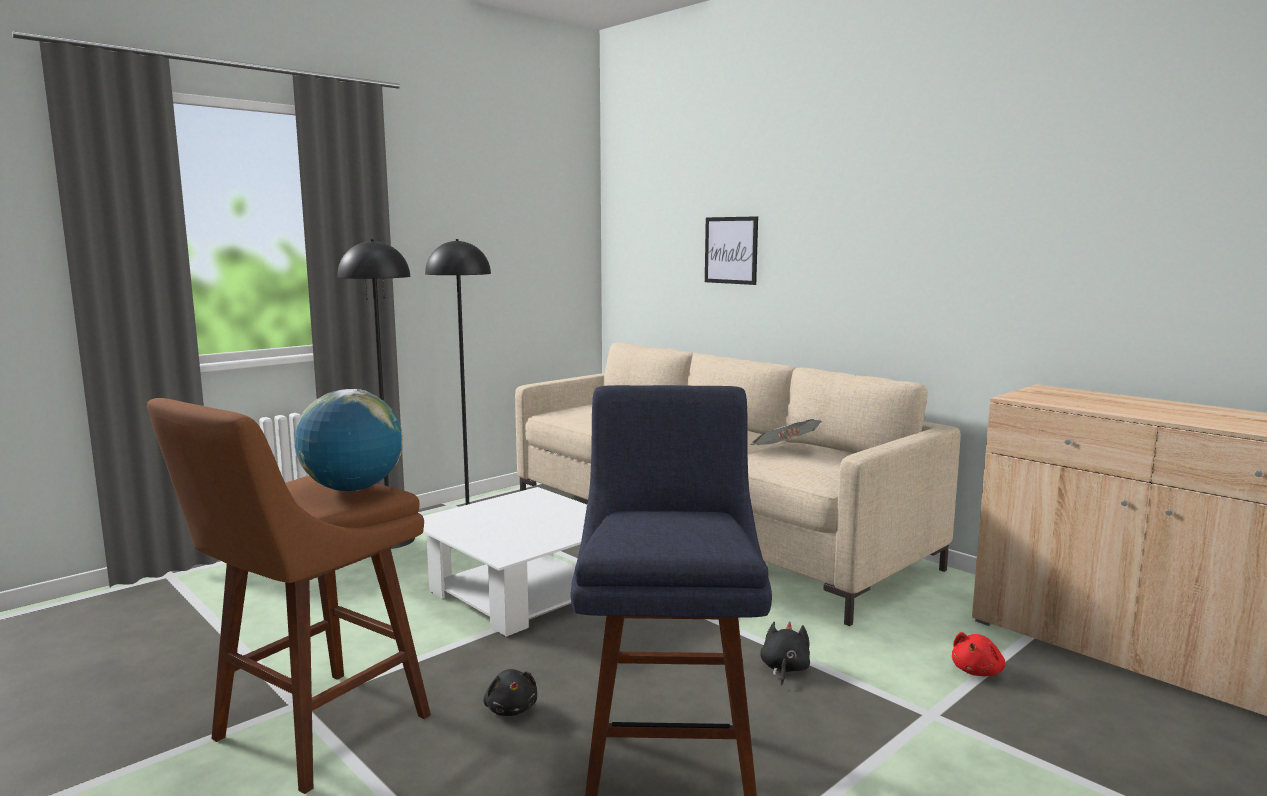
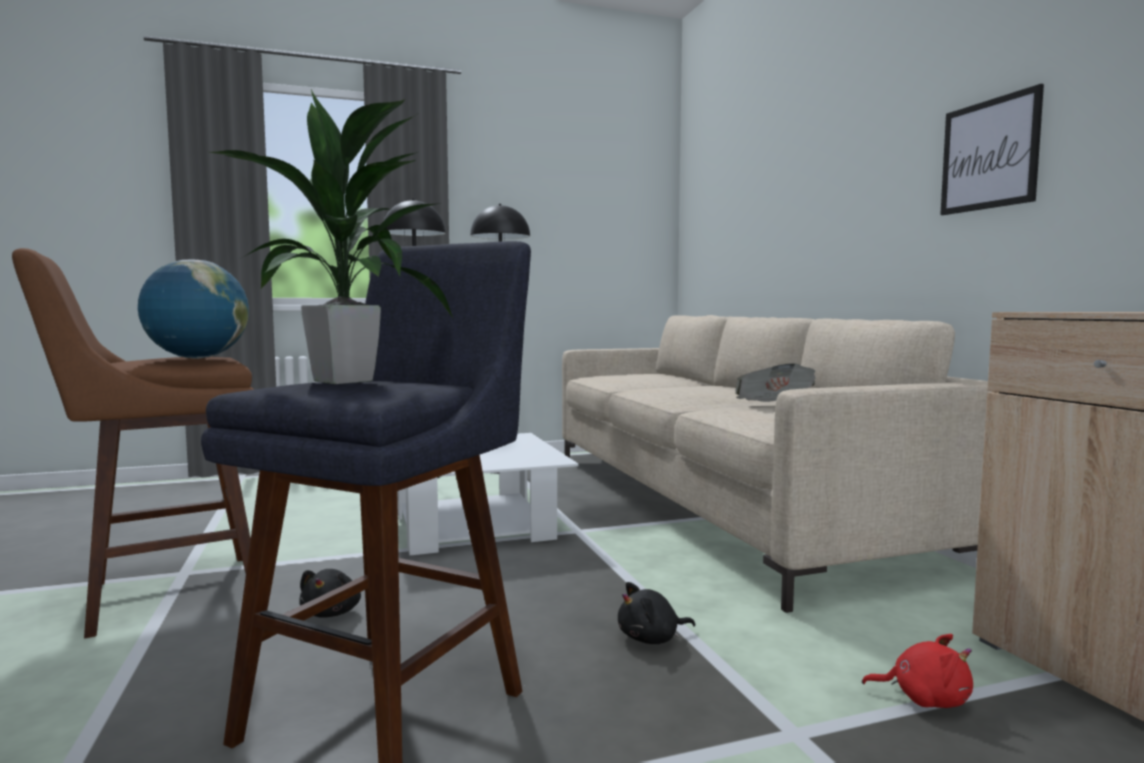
camera: 25 degrees right, 5 degrees down
(655, 527) = (343, 381): none -> potted plant
(731, 250) = (776, 206): picture -> picture (989, 154)
(784, 669) = (652, 639): black plush toy -> black plush toy turned 150 degrees counterclockwise
(977, 671) = (924, 699): red plush toy -> red plush toy turned 135 degrees counterclockwise

